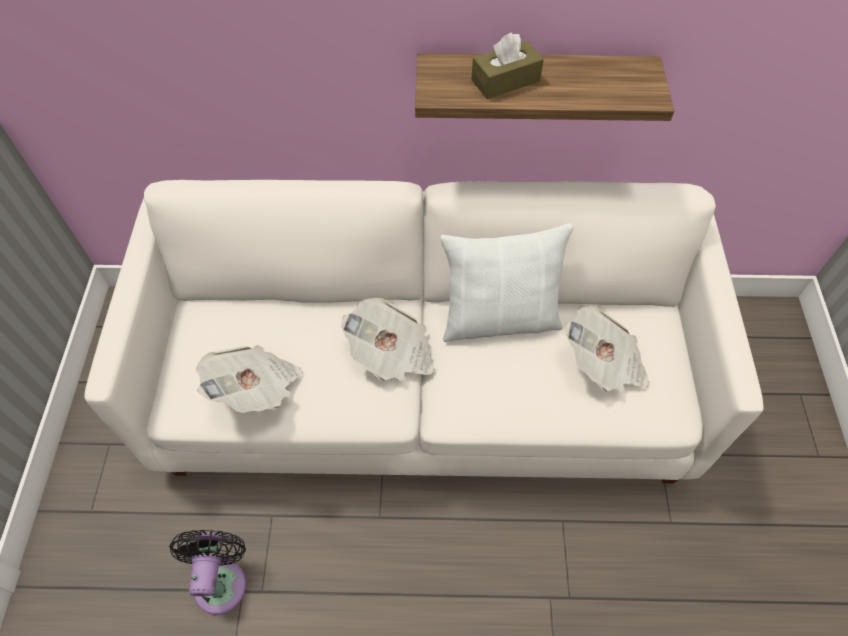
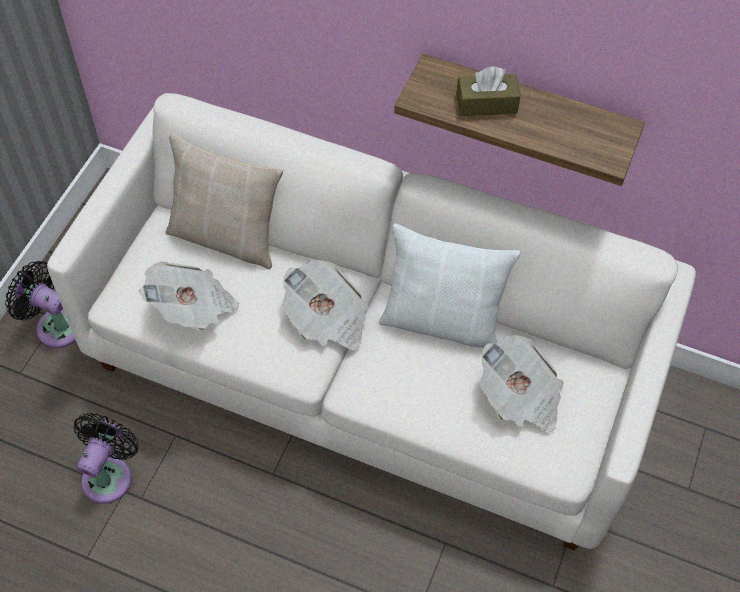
camera: 20 degrees right, 0 degrees up
(111, 451) = (55, 325): none -> black fan
(261, 308) = (226, 237): none -> beige pillow

